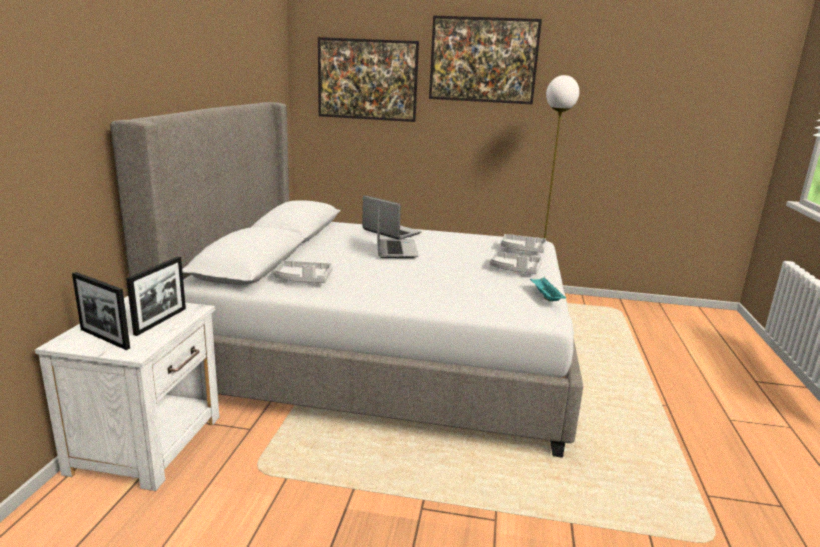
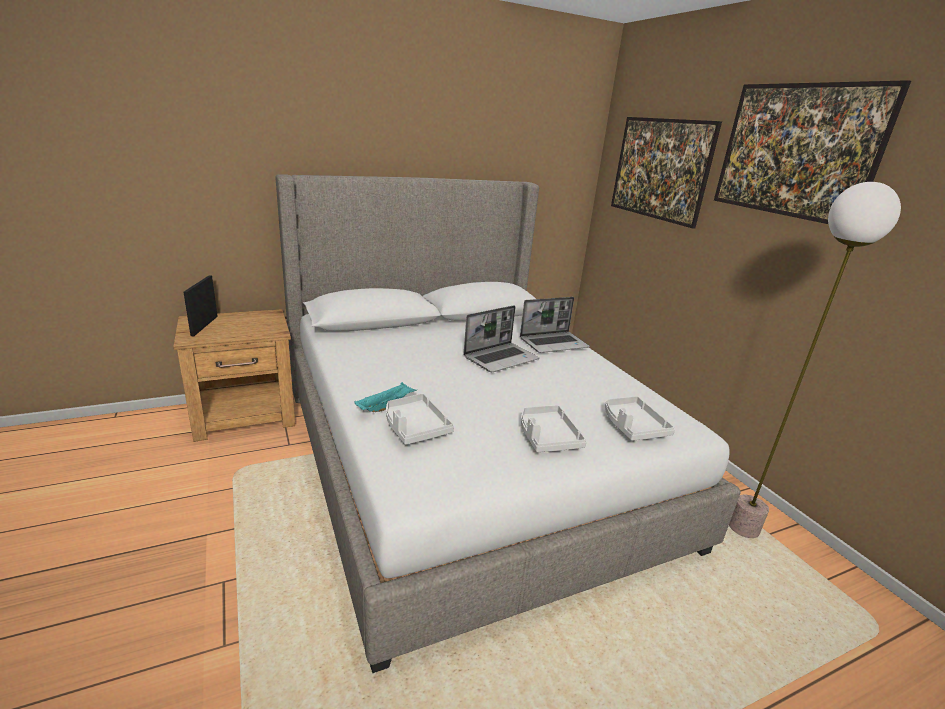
camera: 55 degrees right, 5 degrees up
(149, 443) = (246, 415): white nightstand -> brown nightstand
(161, 321) = (245, 330): picture frame -> none
(303, 279) = (366, 345): grey tray -> grey tray (414, 427)
(390, 232) = (554, 343): laptop -> laptop turned 60 degrees clockwise
(545, 297) = (475, 478): turquoise tray -> turquoise tray (386, 406)

